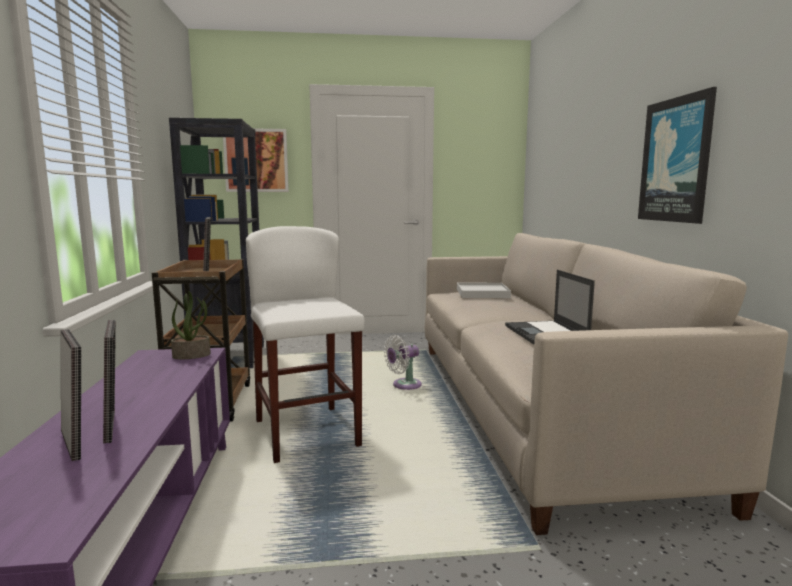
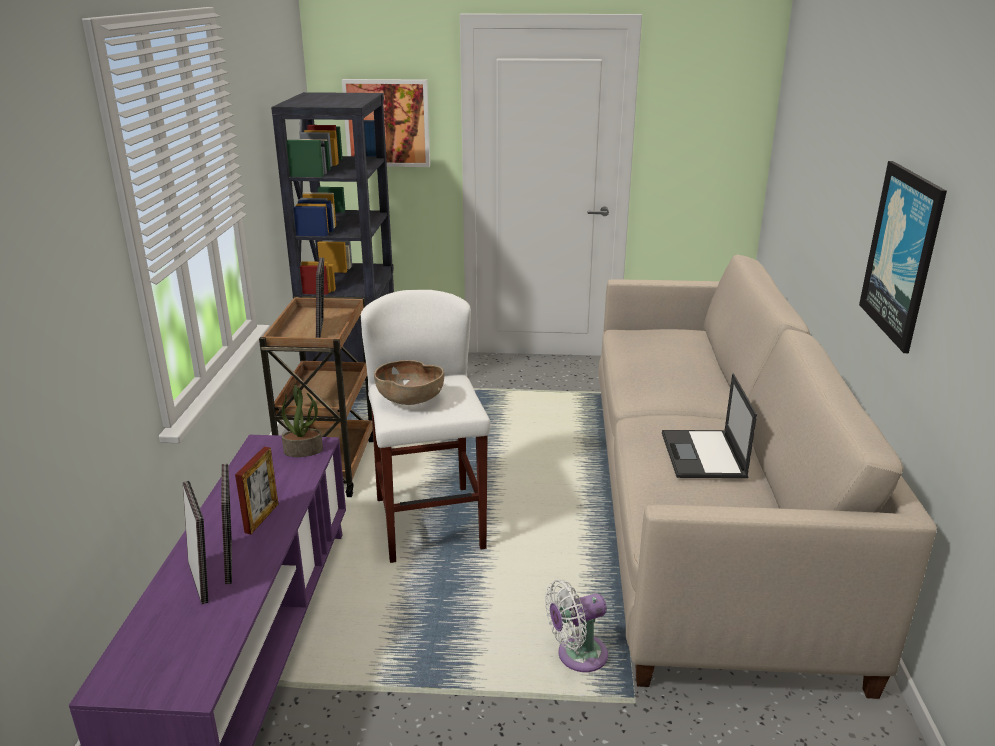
camera: 10 degrees right, 15 degrees up
(149, 396) = (262, 518): none -> picture frame
(291, 307) = (409, 400): none -> brown bowl
(404, 385) = (556, 457): white fan -> white fan (577, 655)
(482, 293) = (667, 349): white tray -> none

